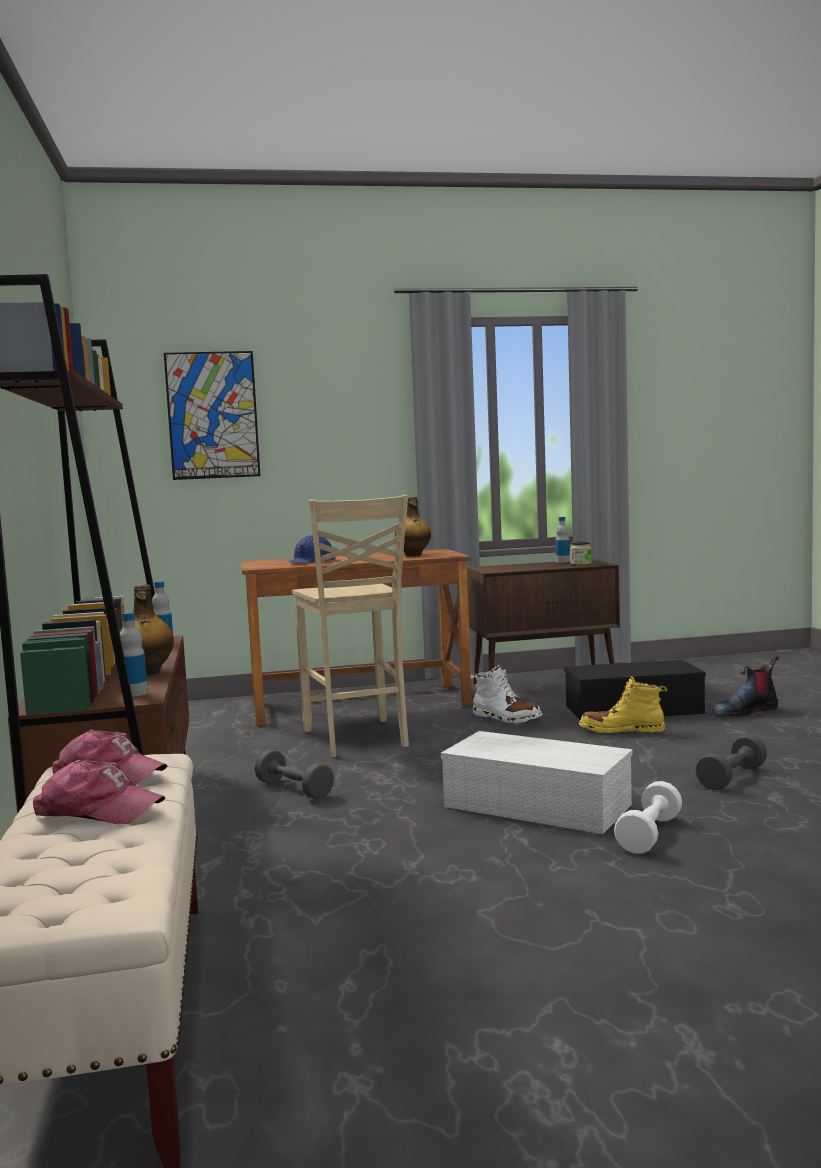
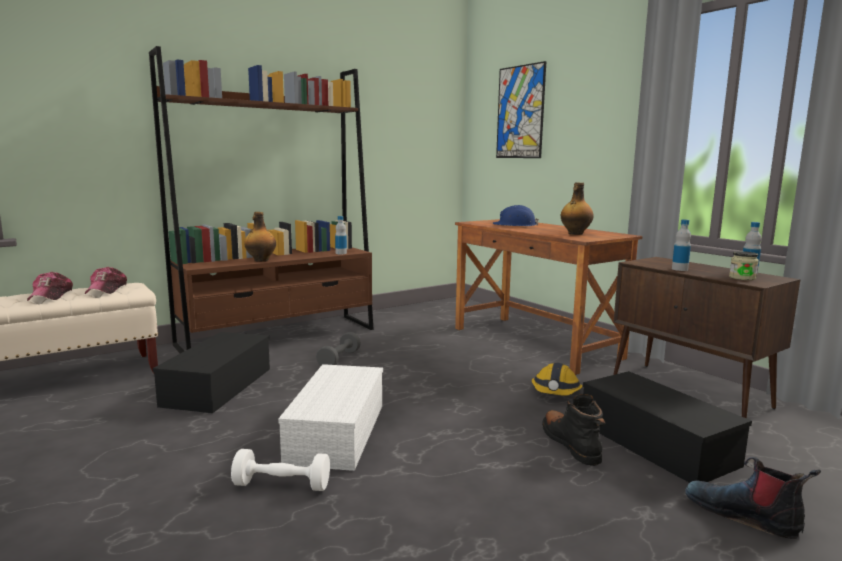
camera: 65 degrees right, 5 degrees up
(134, 693) = (209, 264): bottle -> bottle (679, 269)
(312, 865) = (218, 385): none -> black storage box
(356, 739) = (451, 356): beige chair -> none
(506, 718) = (556, 392): white boot -> hard hat
(622, 730) = (571, 445): yellow boot -> black boot
(731, 778) = (459, 519): grey dumbbell -> none

